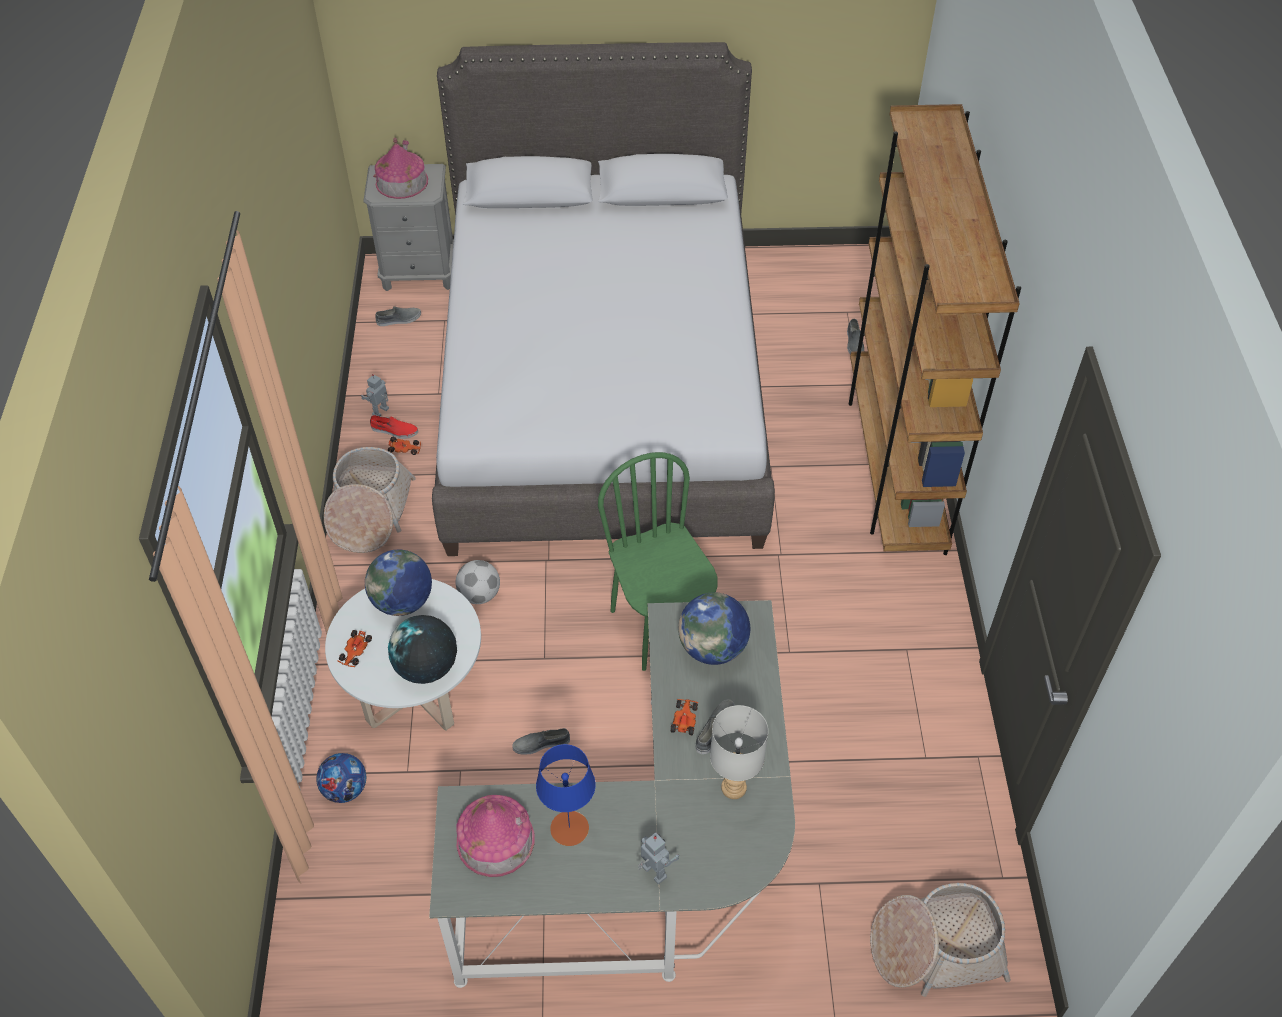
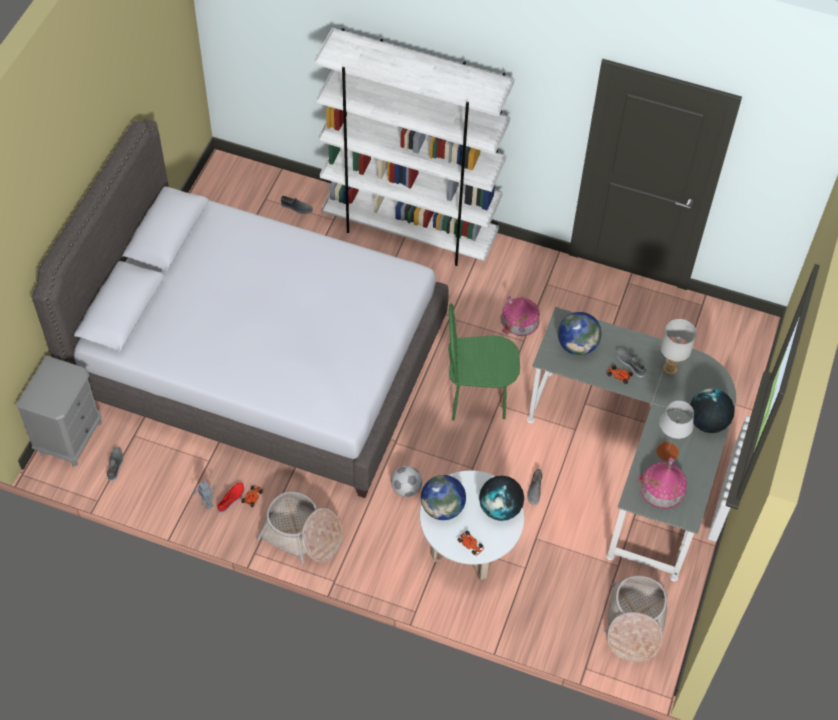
camera: 70 degrees left, 5 degrees up
(345, 789) = (524, 606): football -> none
(401, 181) = (51, 388): toy house -> toy house (519, 320)
(569, 828) = (667, 451): blue table lamp -> grey table lamp
(653, 873) = (707, 422): toy robot -> globe
(894, 466) = (410, 231): brown bookcase -> white bookcase
(936, 947) = (730, 350): basket -> basket (634, 623)

